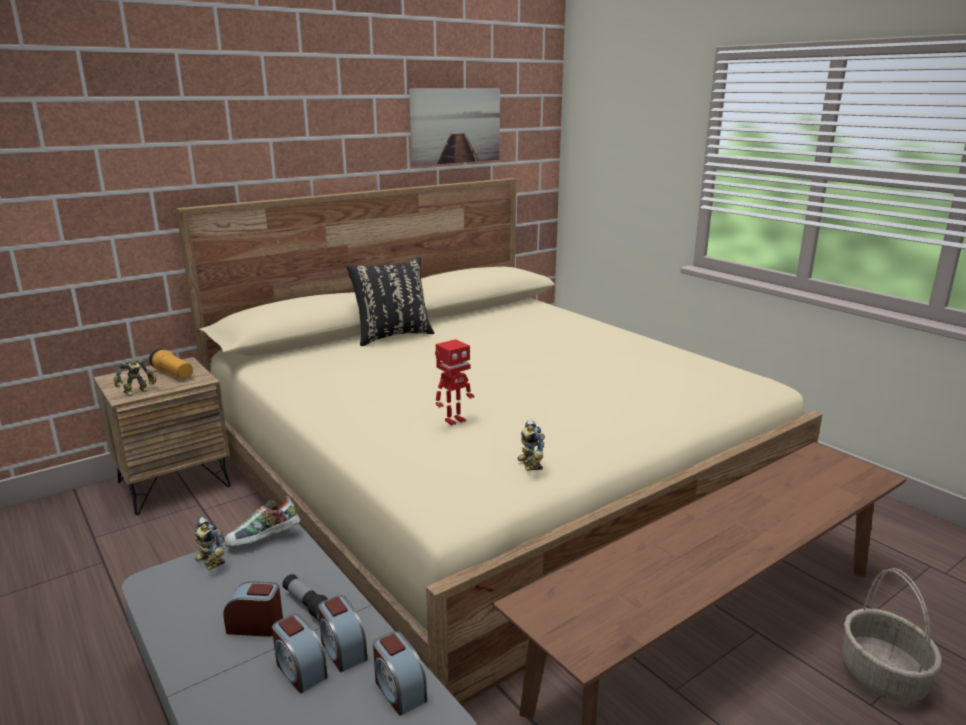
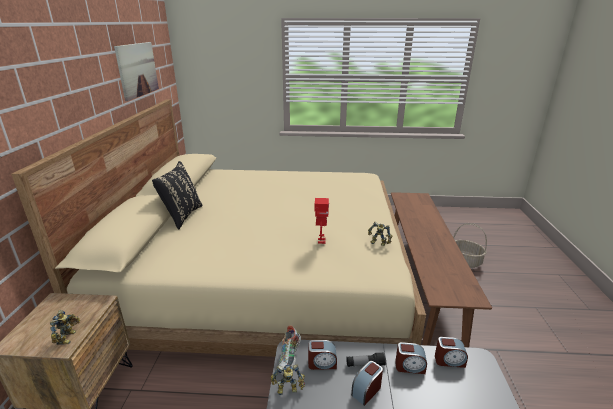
camera: 50 degrees left, 5 degrees up
(173, 374) = (66, 311): flashlight -> none
(300, 670) = (414, 387): alarm clock -> alarm clock (322, 363)

